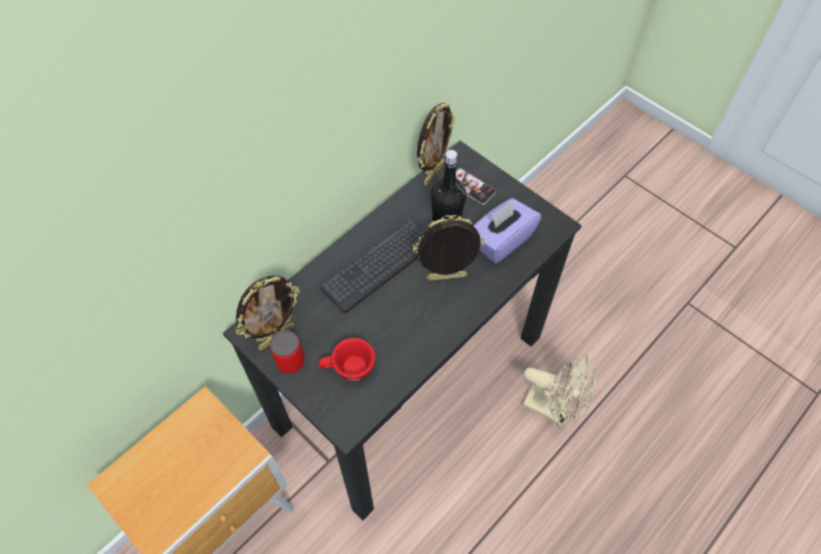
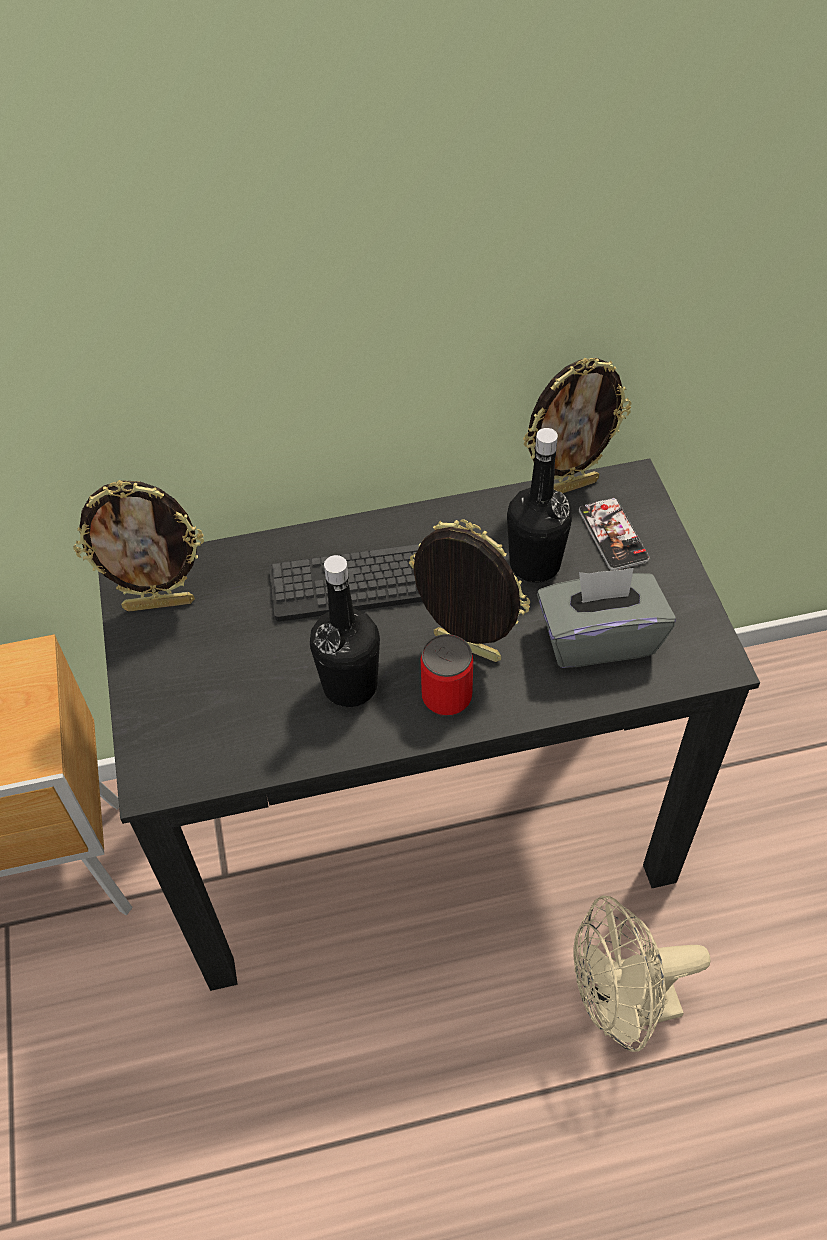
camera: 35 degrees right, 5 degrees down
(290, 361) = (151, 647): can -> can (446, 697)
(348, 369) = (218, 702): red cup -> none
(406, 325) = (350, 685): none -> black bottle
(501, 241) = (598, 638): purple tissue box -> grey tissue box
(553, 408) = (621, 1009): beige fan -> beige fan turned 105 degrees clockwise

